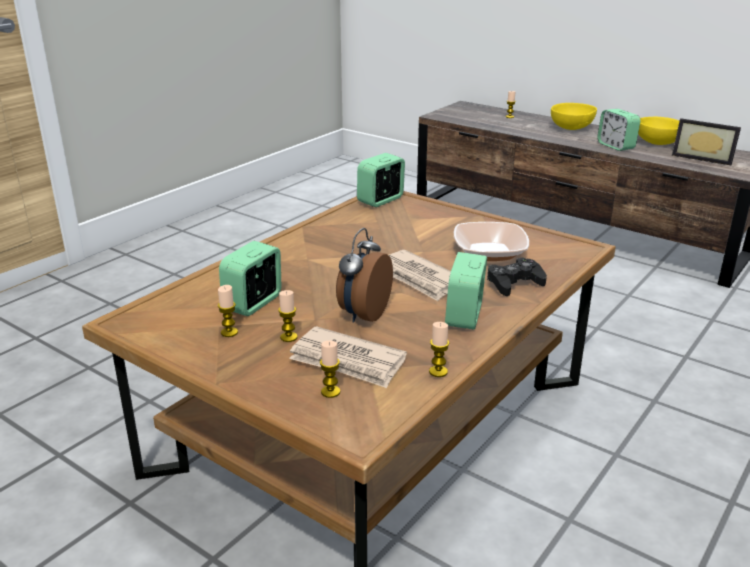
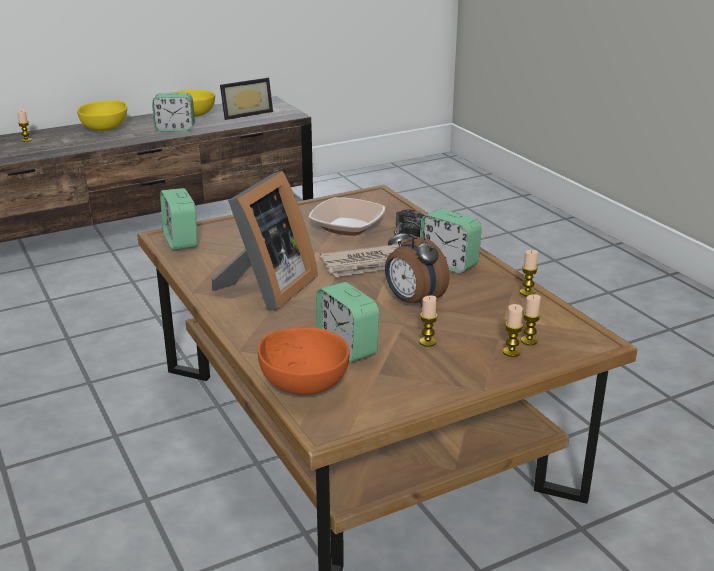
camera: 65 degrees left, 0 degrees up
(183, 298) = (303, 383): none -> orange bowl
(229, 332) = (396, 369): candle -> candle (511, 352)
(330, 249) = (267, 289): none -> picture frame
(348, 361) = (486, 324): newspaper -> none

